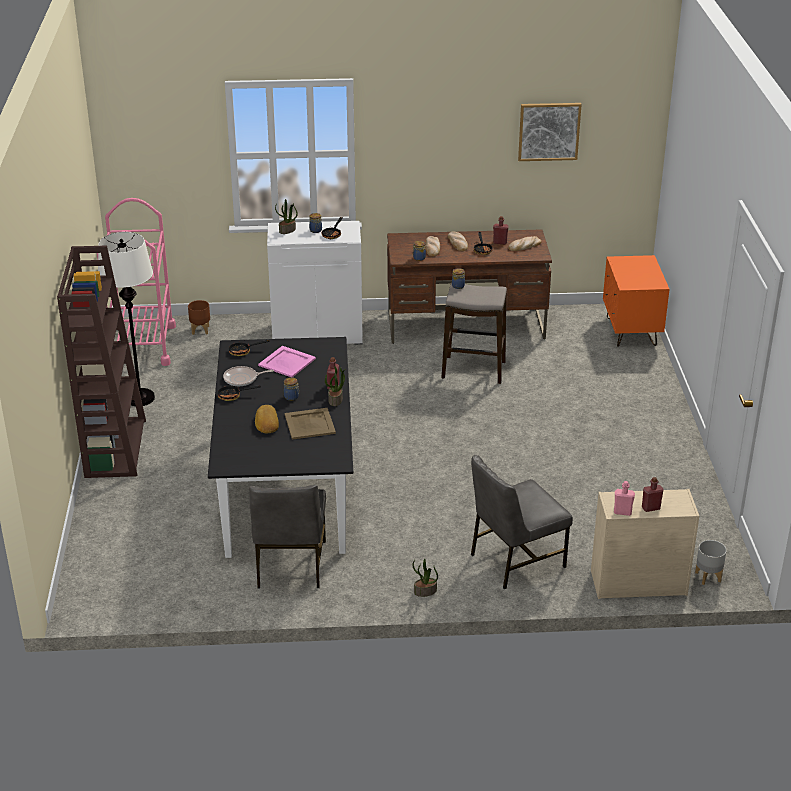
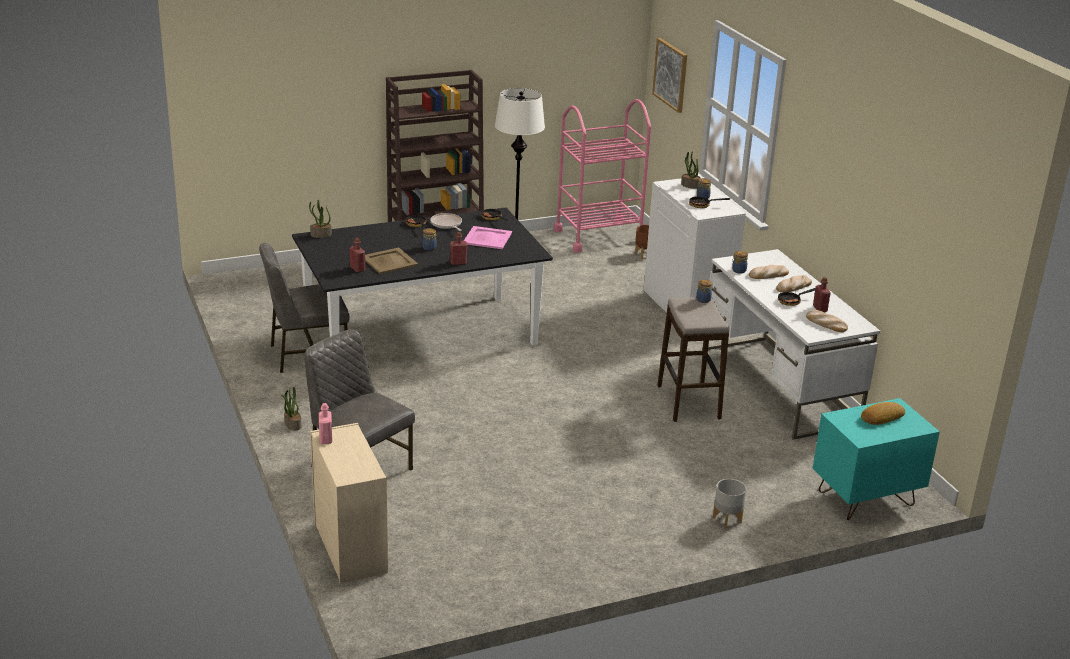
camera: 70 degrees right, 5 degrees down
(266, 422) = (382, 244): bread -> bread (881, 417)
(335, 400) = (435, 267): potted plant -> potted plant (320, 235)
(466, 325) = (779, 386): brown desk -> white desk
(549, 131) = (905, 208): picture -> picture (671, 74)
(631, 332) = (865, 499): orange nightstand -> turquoise nightstand
(651, 508) = (339, 455): red bottle -> red bottle (357, 269)
(708, 577) = (378, 596): grey planter -> grey planter (726, 520)

